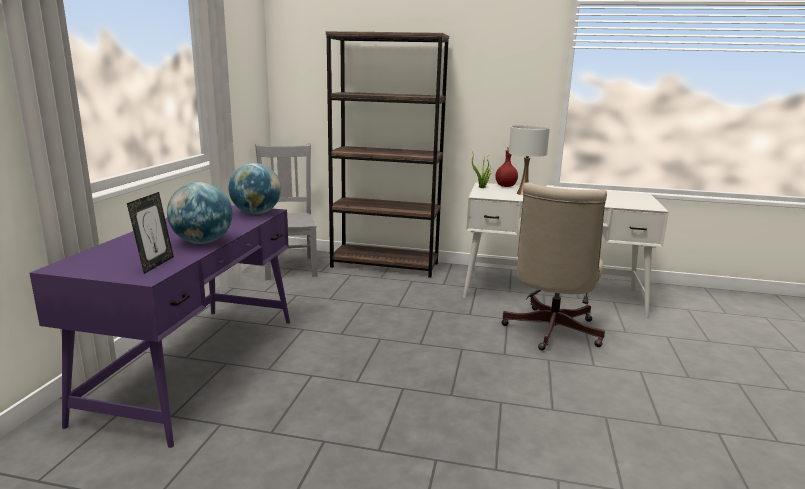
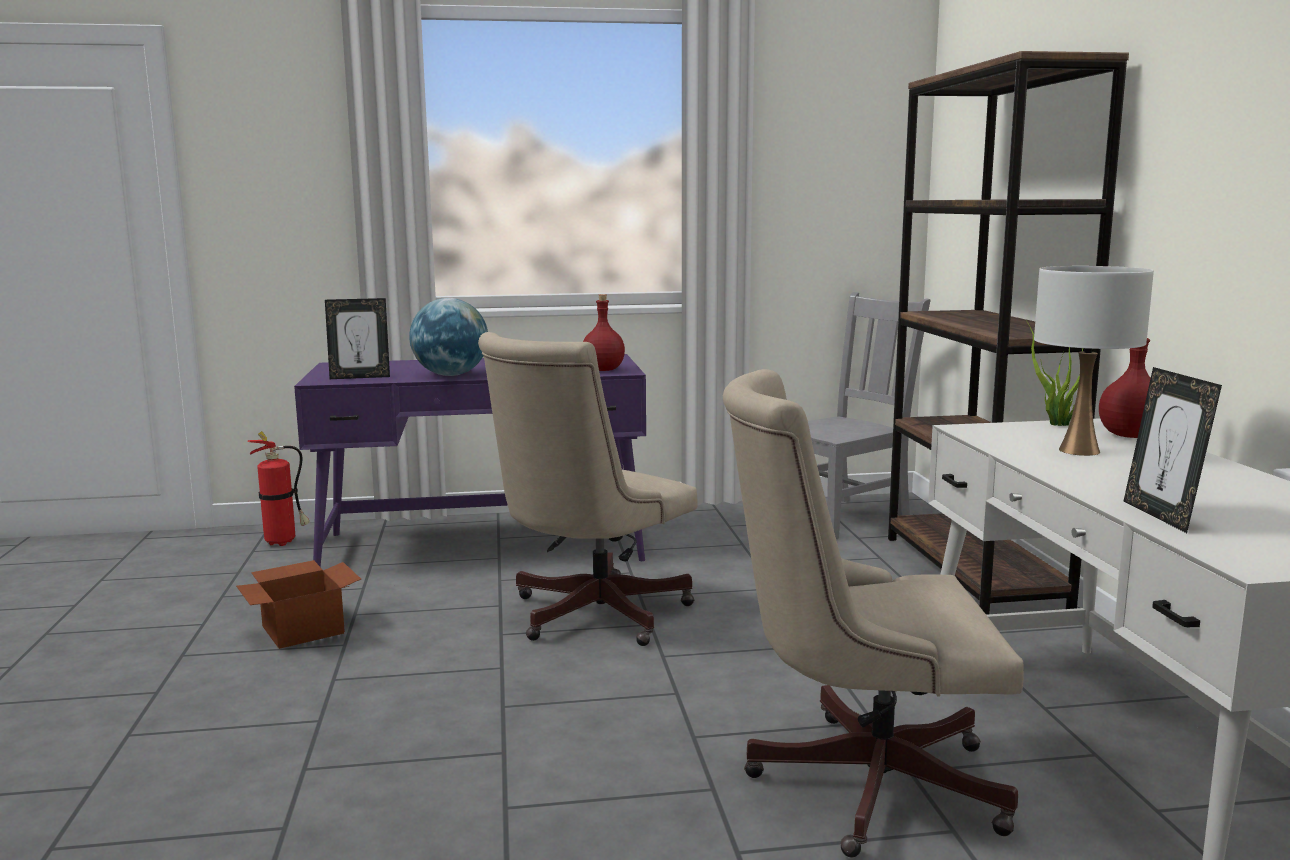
camera: 70 degrees right, 5 degrees down
(41, 459) = (284, 542): none -> fire extinguisher
(256, 213) = (604, 370): globe -> red bottle
(278, 458) = (304, 629): none -> cardboard box
(355, 352) = (589, 616): none -> beige office chair
(606, 204) = (1161, 516): none -> picture frame

